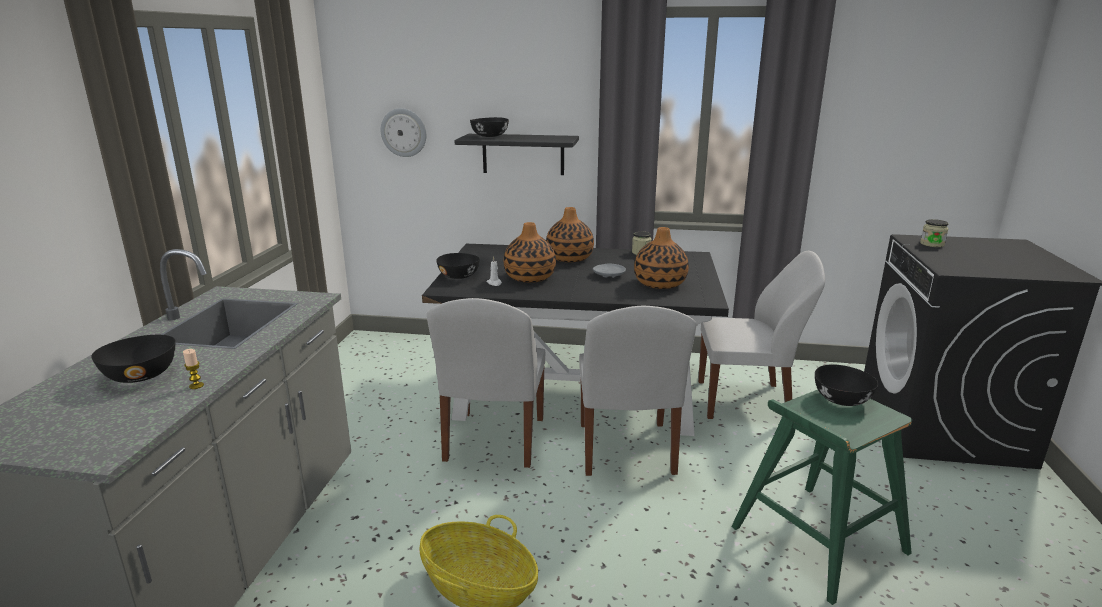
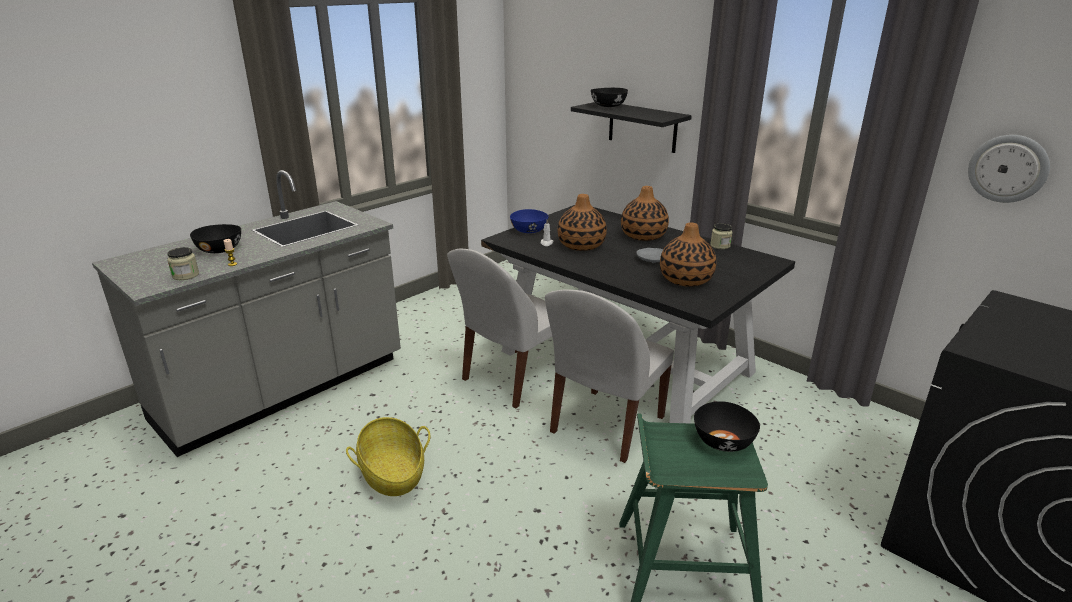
camera: 35 degrees right, 5 degrees up
(404, 132) = (553, 93): wall clock -> wall clock (1008, 168)
(459, 276) = (529, 231): black bowl -> blue bowl
(746, 402) = (775, 429): white chair -> none
(932, 244) = (1023, 314): jar -> jar (185, 275)

